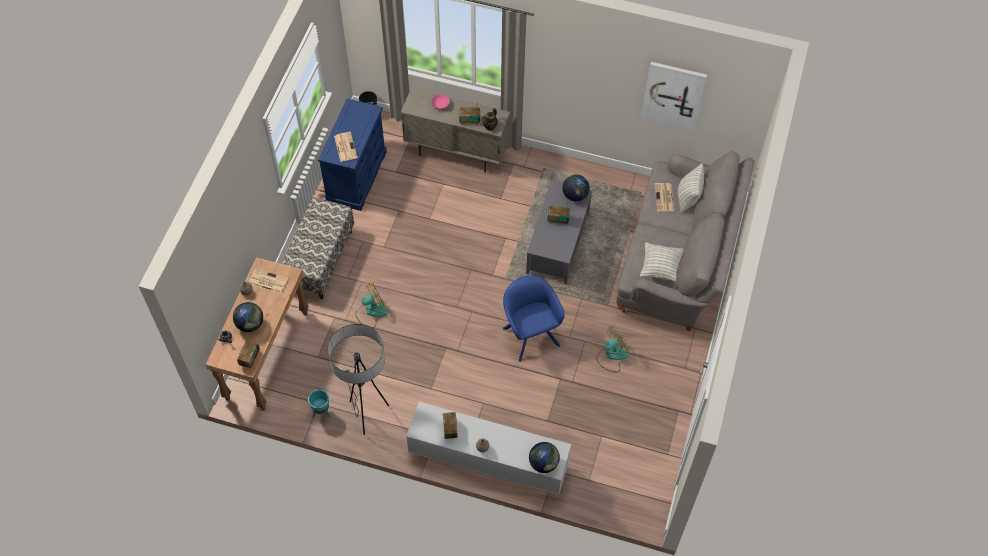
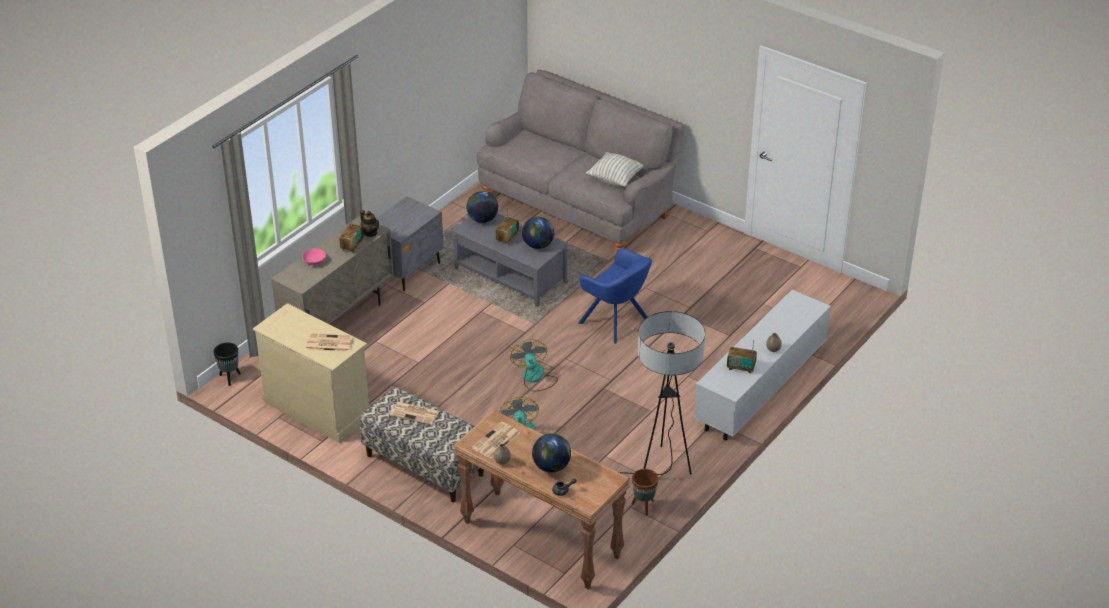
camera: 70 degrees left, 20 degrees down
(250, 358) = (601, 475): radio -> none
(321, 412) = (643, 506): turquoise planter -> brown planter
(357, 176) = (317, 408): blue dresser -> beige dresser
(530, 333) = (616, 322): blue armchair -> blue armchair turned 135 degrees counterclockwise
(535, 174) = (407, 270): none -> grey nightstand
(543, 463) = (807, 312): globe -> globe (538, 245)
(612, 355) = (671, 273): fan -> fan (535, 378)
(664, 198) = (531, 155): newspaper -> newspaper (416, 413)
(673, 95) = (462, 61): picture -> none
(688, 198) = (539, 142): pillow -> none

